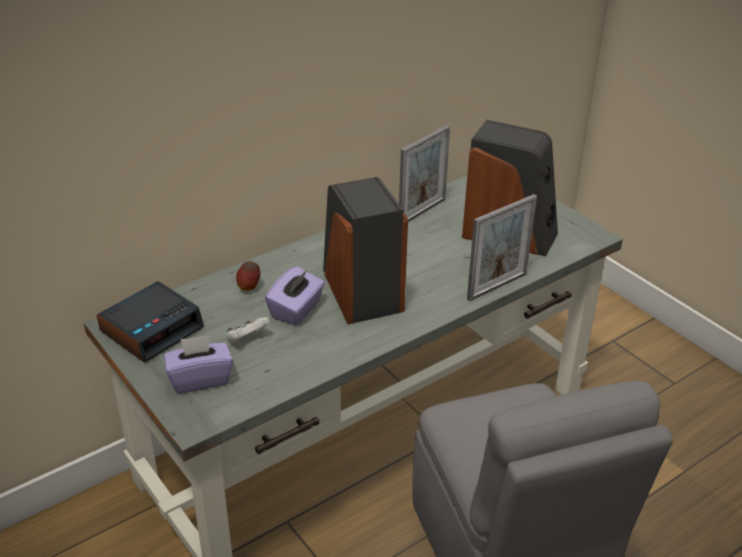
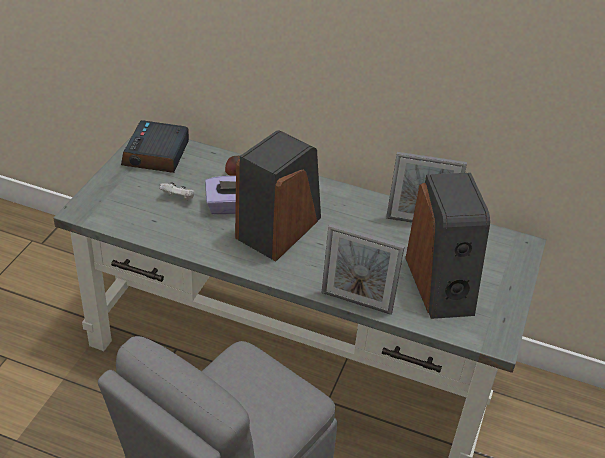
camera: 55 degrees right, 5 degrees up
(152, 329) = (156, 154): alarm clock -> alarm clock turned 90 degrees clockwise
(200, 379) = (123, 195): purple tissue box -> none

